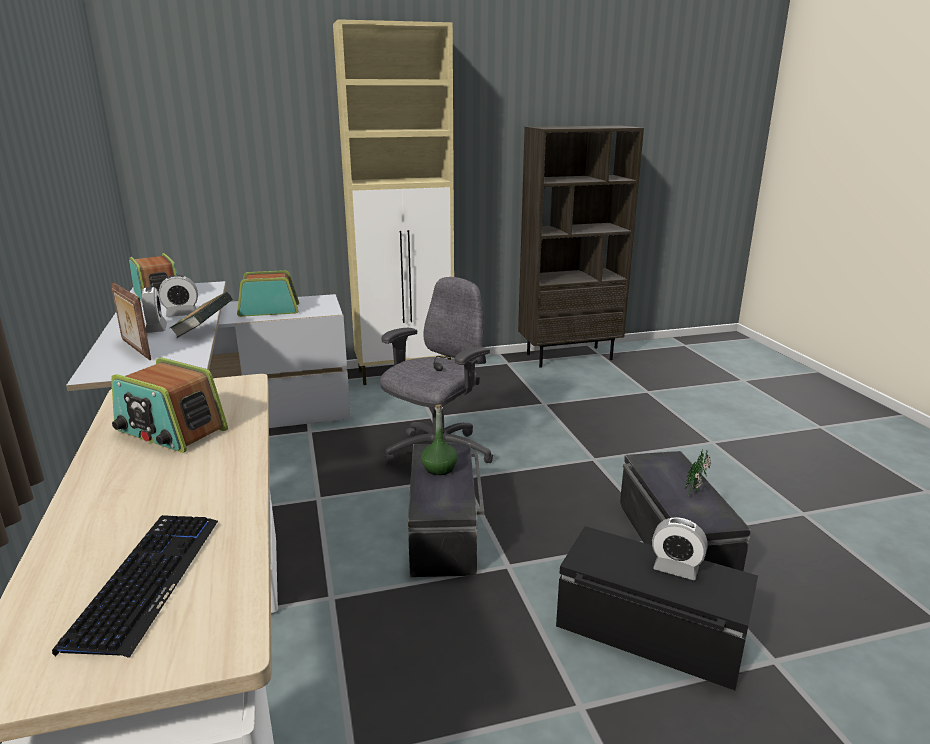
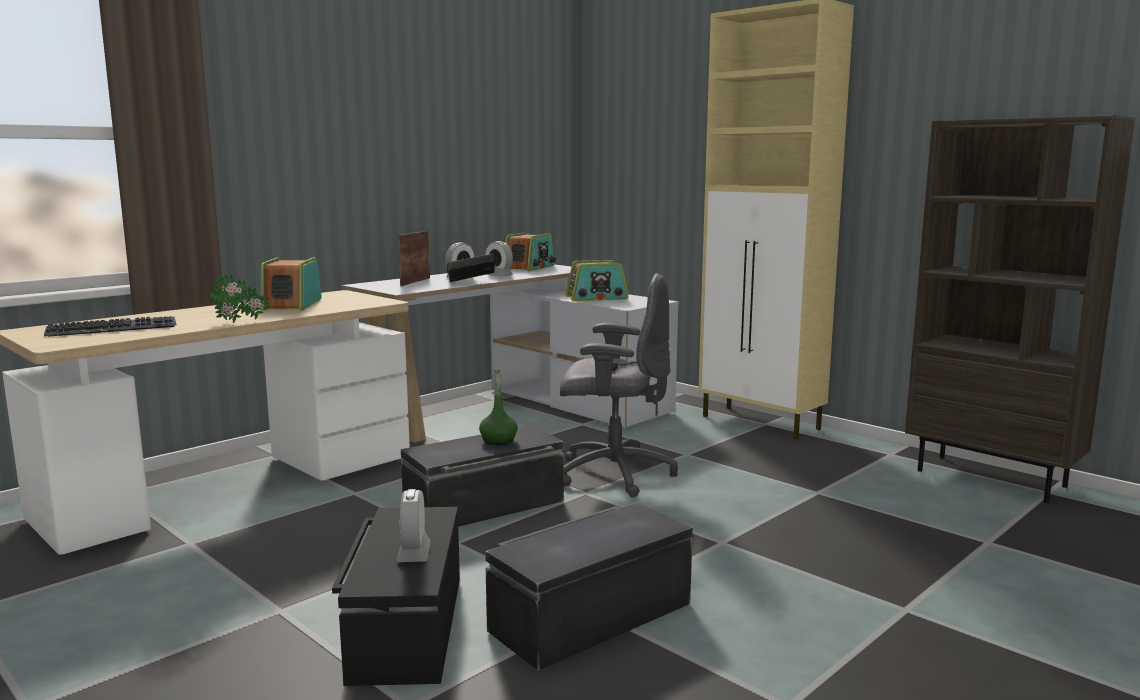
camera: 60 degrees right, 10 degrees down
(269, 310) = (597, 298): radio -> radio turned 120 degrees clockwise
(694, 489) = (599, 544): potted plant -> potted plant (241, 322)

